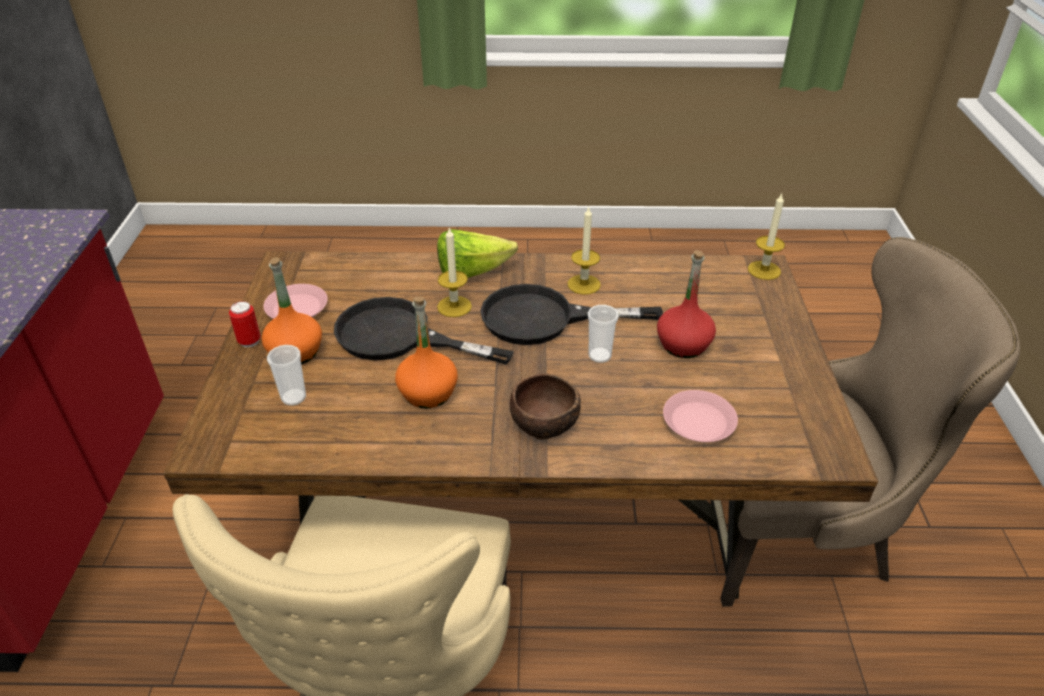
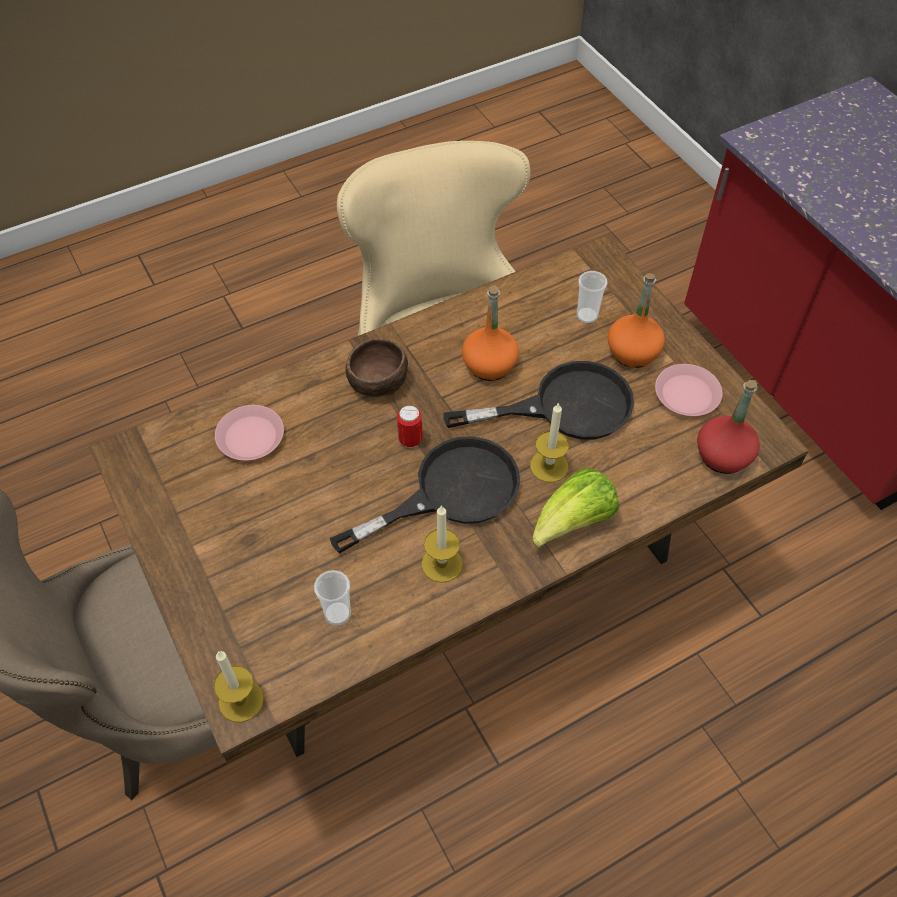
camera: 150 degrees right, 15 degrees up
(249, 341) = (682, 344): can -> can (410, 440)
(599, 355) = (370, 470): cup -> cup (337, 613)
(683, 345) = (295, 522): red bottle -> red bottle (723, 456)

